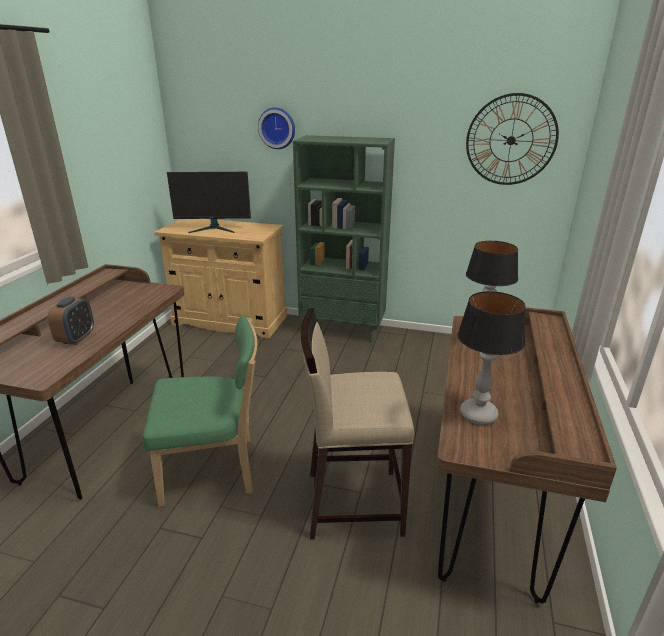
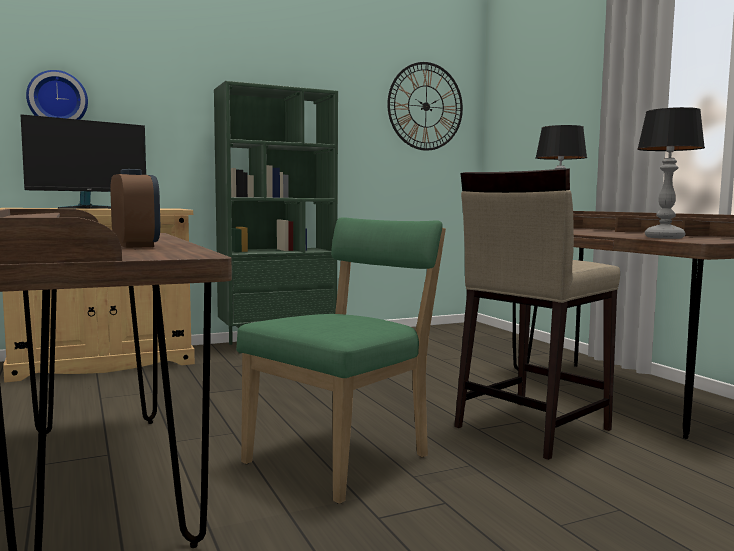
camera: 40 degrees left, 20 degrees down
(277, 128) = (171, 79): wall clock -> wall clock (57, 99)

